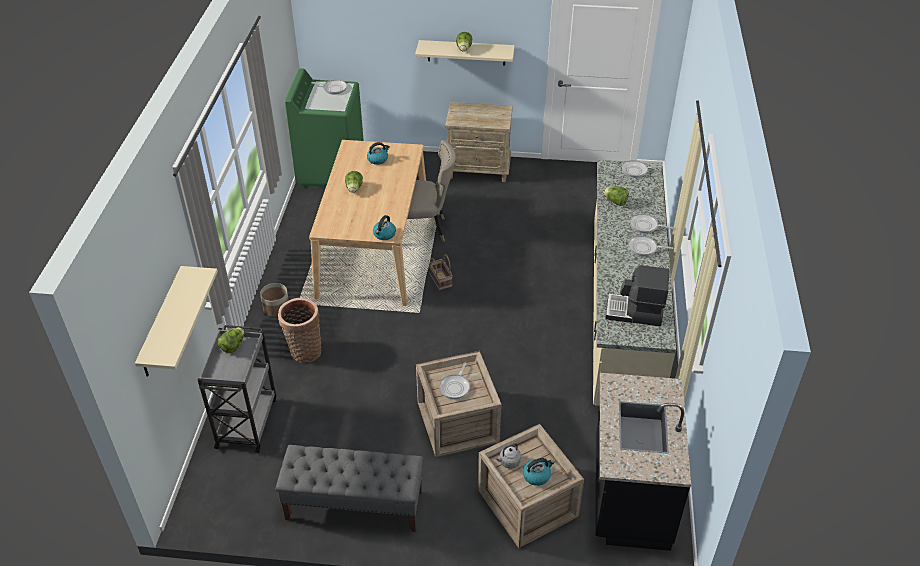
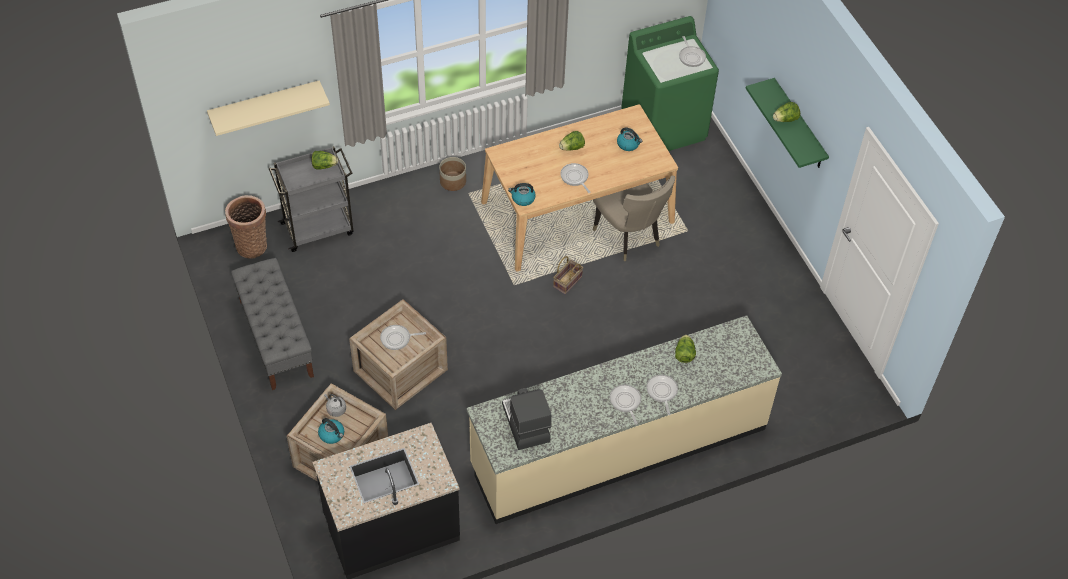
camera: 60 degrees right, 10 degrees up
(304, 350) = (416, 225): basket -> basket (252, 244)
(466, 52) = (799, 125): beige shelf -> green shelf
(479, 169) = (759, 241): beige nightstand -> none
(636, 170) = (751, 355): frying pan -> frying pan (575, 177)

